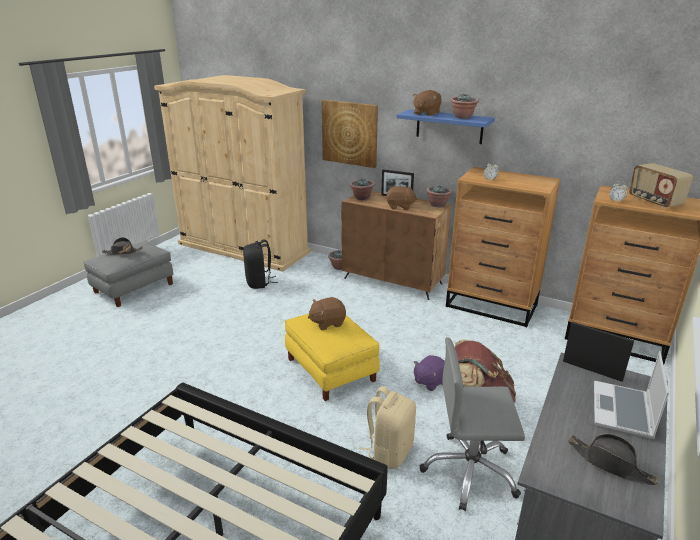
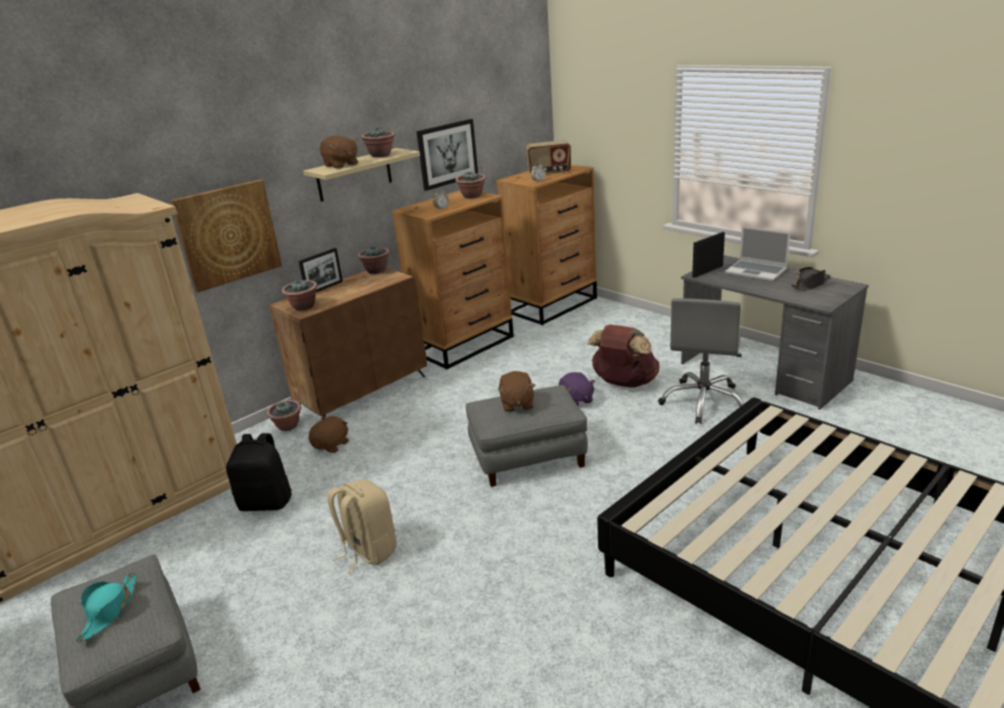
camera: 70 degrees left, 0 degrees up
(122, 252) = (109, 611): black hat -> turquoise hat
(331, 369) = (528, 456): yellow ottoman -> grey ottoman
(389, 451) = (672, 437): beige backpack -> beige backpack (367, 551)
(400, 207) = (360, 289): brown plush toy -> brown plush toy (332, 445)
(449, 126) = (354, 175): blue shelf -> beige shelf
(535, 184) = (472, 196): none -> potted plant
(550, 140) = (447, 154): none -> picture

